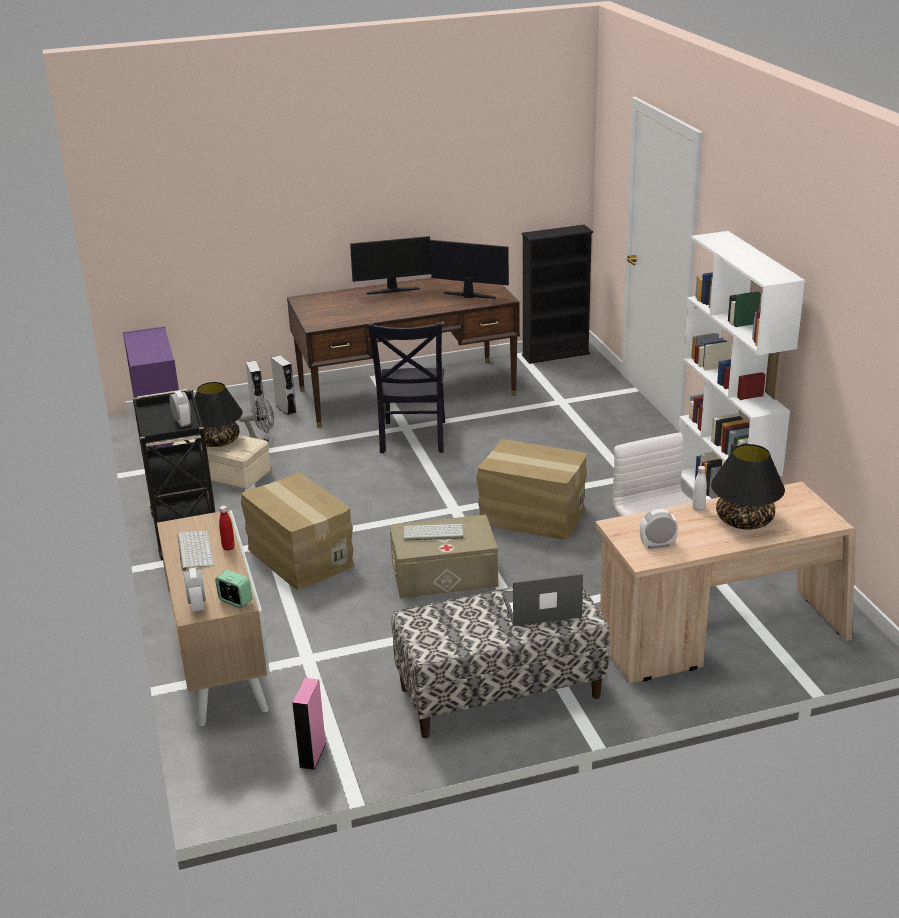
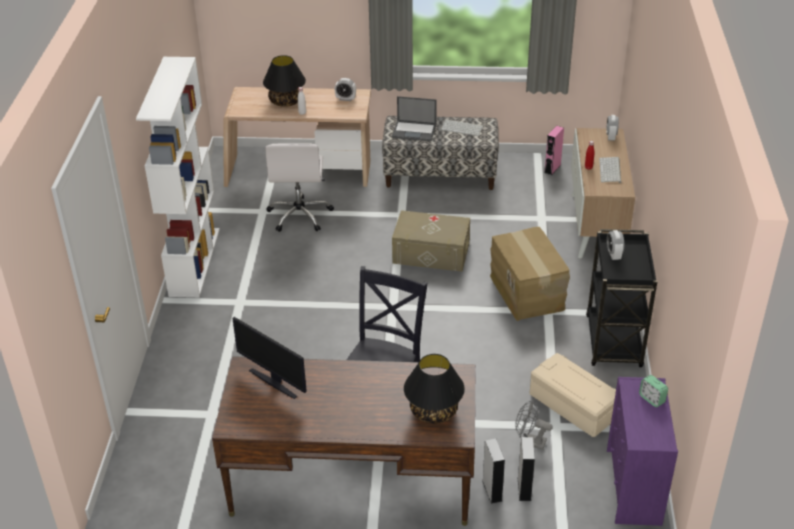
camera: 160 degrees left, 10 degrees up
(218, 441) = (577, 380): black table lamp -> black table lamp (433, 411)
(235, 601) = (589, 134): alarm clock -> alarm clock (652, 399)
(392, 290) = (348, 421): monitor -> none
(432, 533) = (437, 230): keyboard -> keyboard (462, 128)
(531, 516) = (340, 285): cardboard box -> none
(555, 354) = (148, 503): black bookcase -> none

